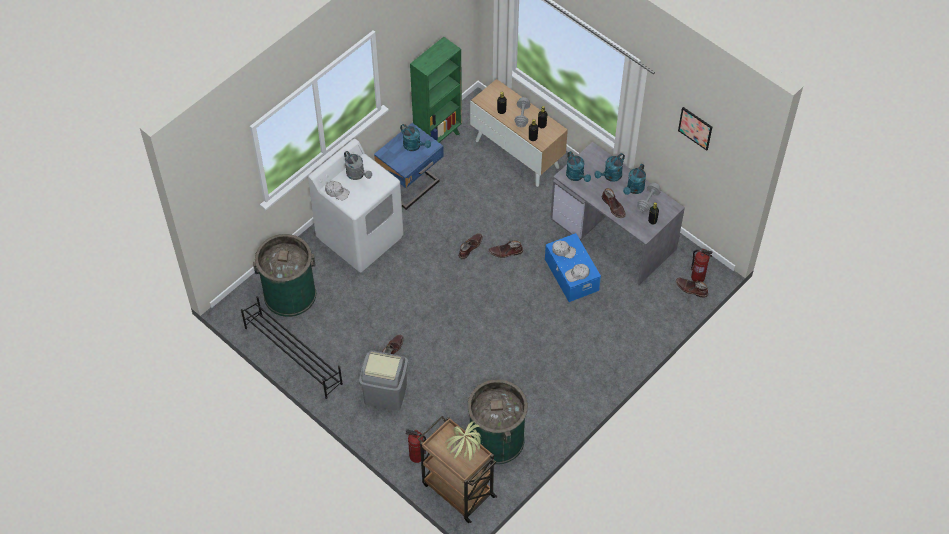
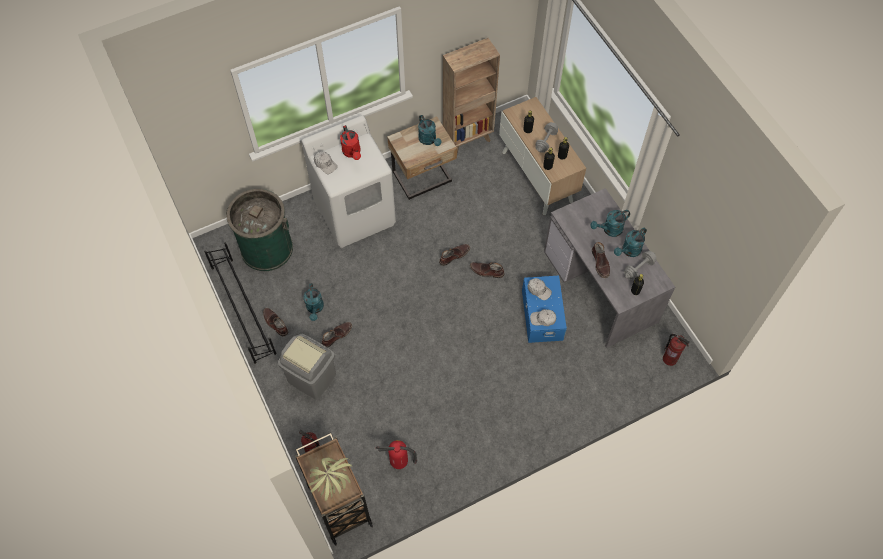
camera: 20 degrees right, 5 degrees up
(357, 175) = (352, 153): grey watering can -> red watering can
(411, 186) = (423, 178): blue nightstand -> beige nightstand
(438, 138) = (468, 139): green bookcase -> brown bookcase
(496, 439) = (399, 463): green trash can -> fire extinguisher
(576, 176) = (575, 219): turquoise watering can -> turquoise watering can (315, 308)
(691, 289) = (658, 369): brown boot -> brown boot (275, 323)
(695, 128) = (708, 209): picture -> none

